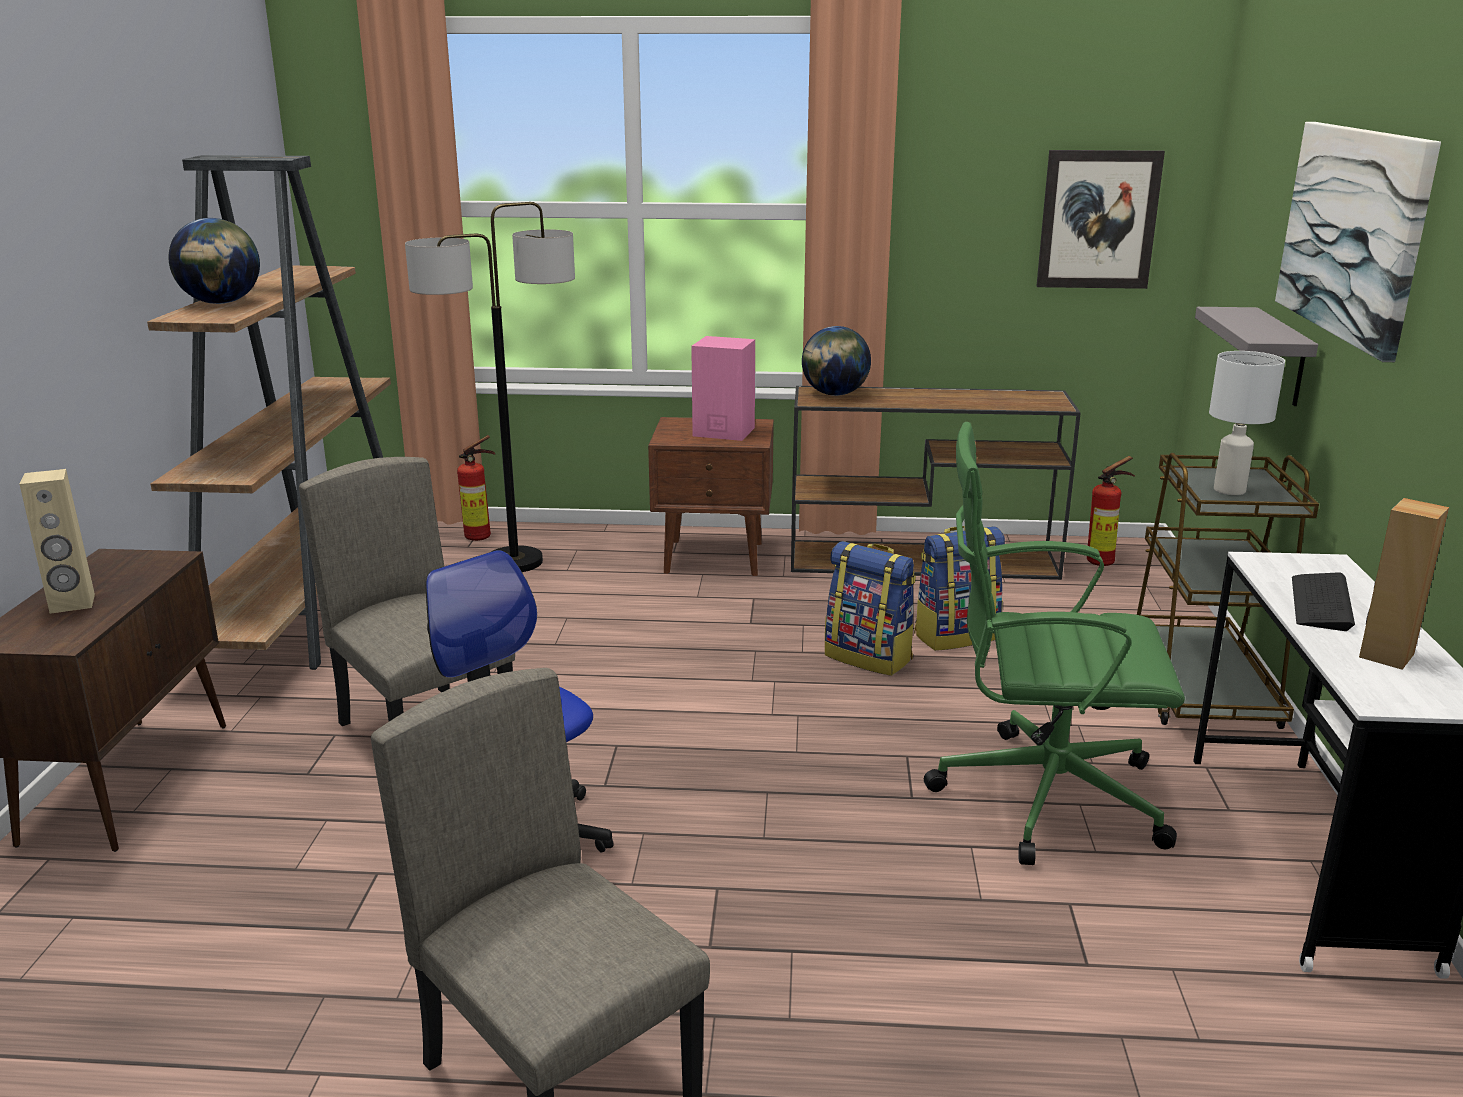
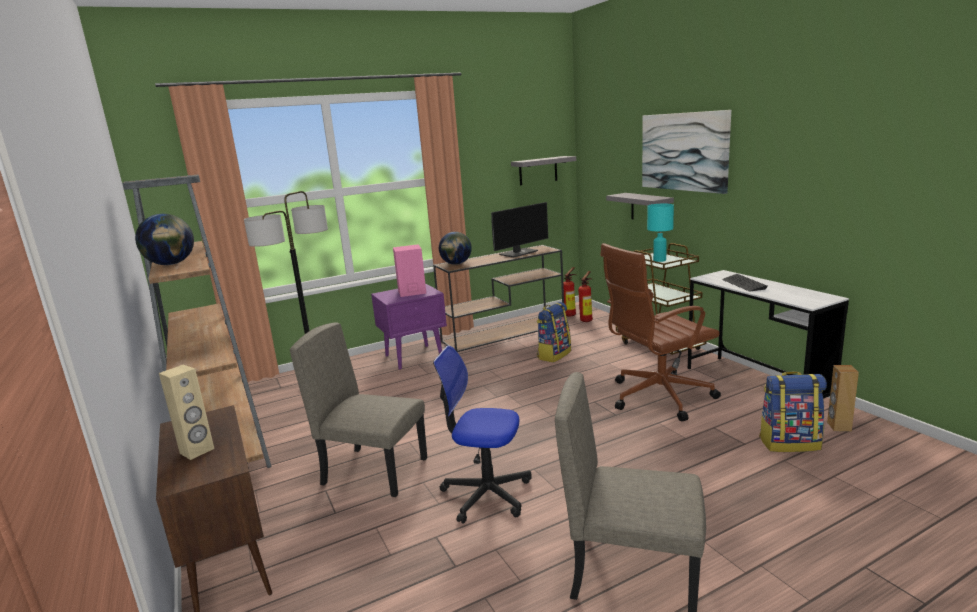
camera: 30 degrees left, 5 degrees down
(482, 537) = (282, 381): fire extinguisher -> fire extinguisher (587, 320)
(715, 558) = (415, 356): brown nightstand -> purple nightstand
(869, 657) = (532, 373): backpack -> backpack (789, 443)
(985, 399) = (519, 253): none -> monitor
(1041, 795) = (657, 397): green office chair -> brown office chair
(1098, 219) = (538, 171): picture -> grey shelf
(1229, 490) = (659, 260): white table lamp -> turquoise table lamp
(1385, 655) = (787, 292): brown speaker -> brown speaker (838, 427)

